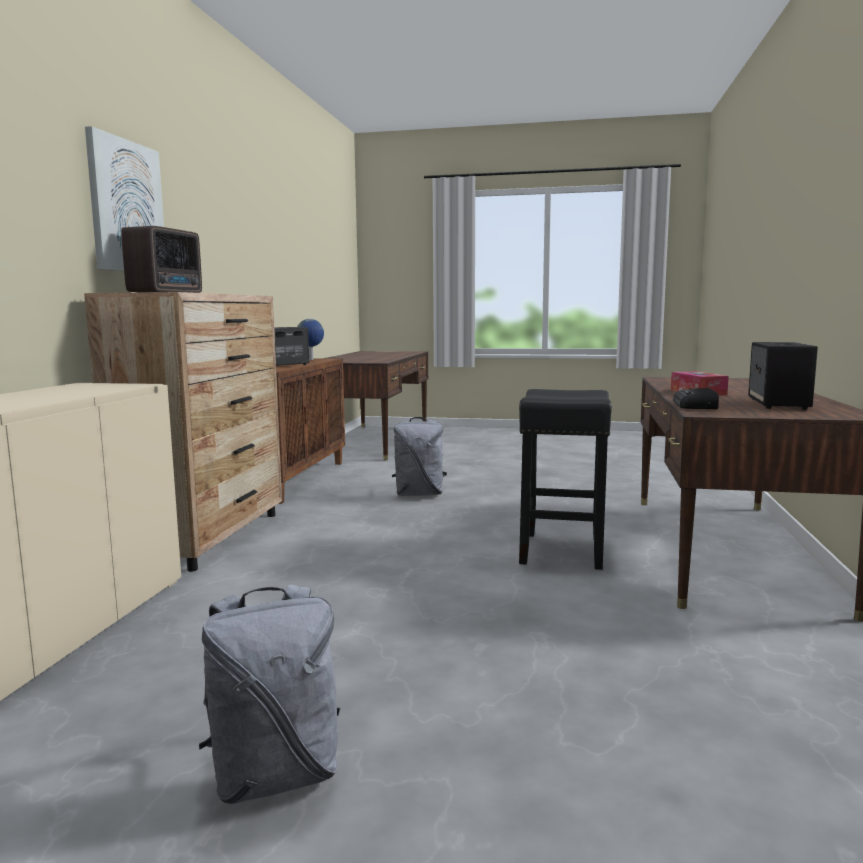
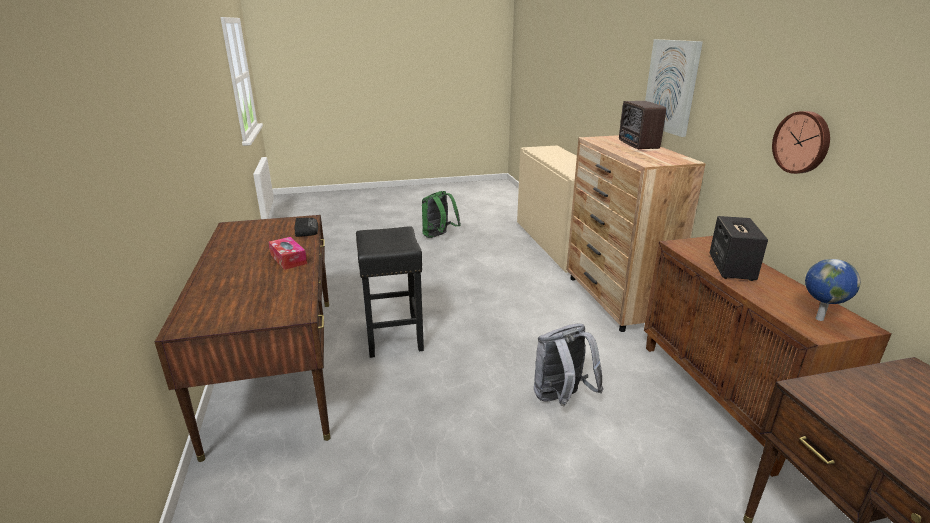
camera: 155 degrees right, 15 degrees up
(241, 257) = (802, 142): none -> wall clock
(275, 775) = (438, 236): grey backpack -> green backpack
(778, 404) = (252, 239): speaker -> none

